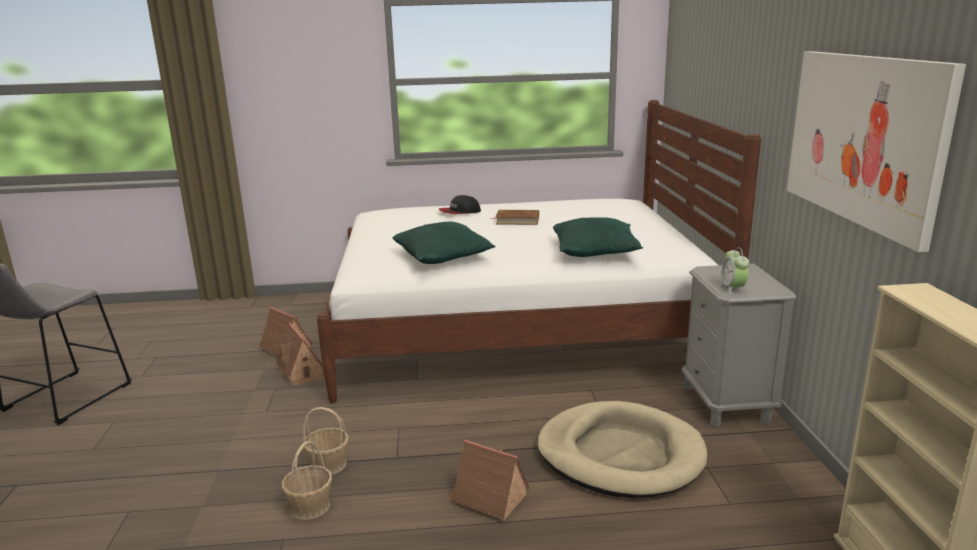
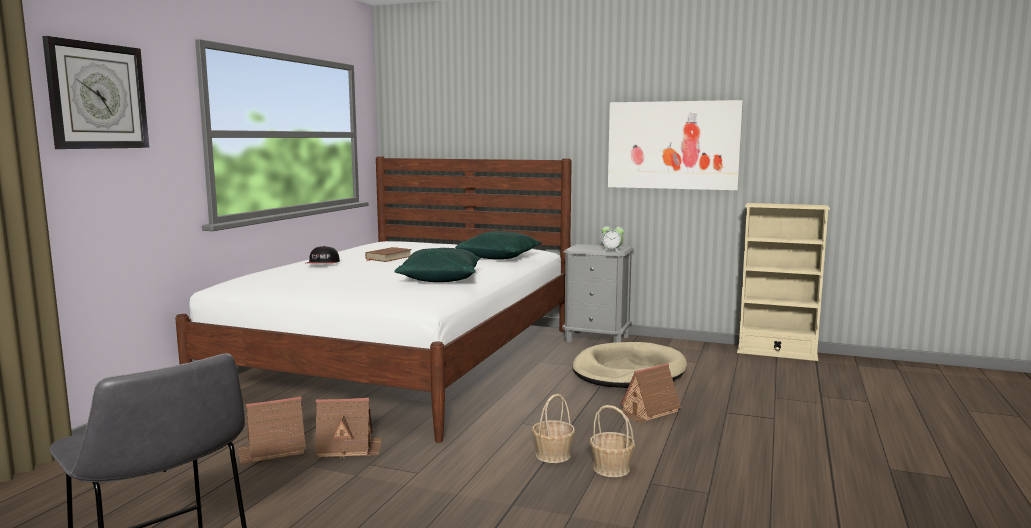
camera: 65 degrees left, 10 degrees down
(285, 58) = (97, 96): none -> wall clock

